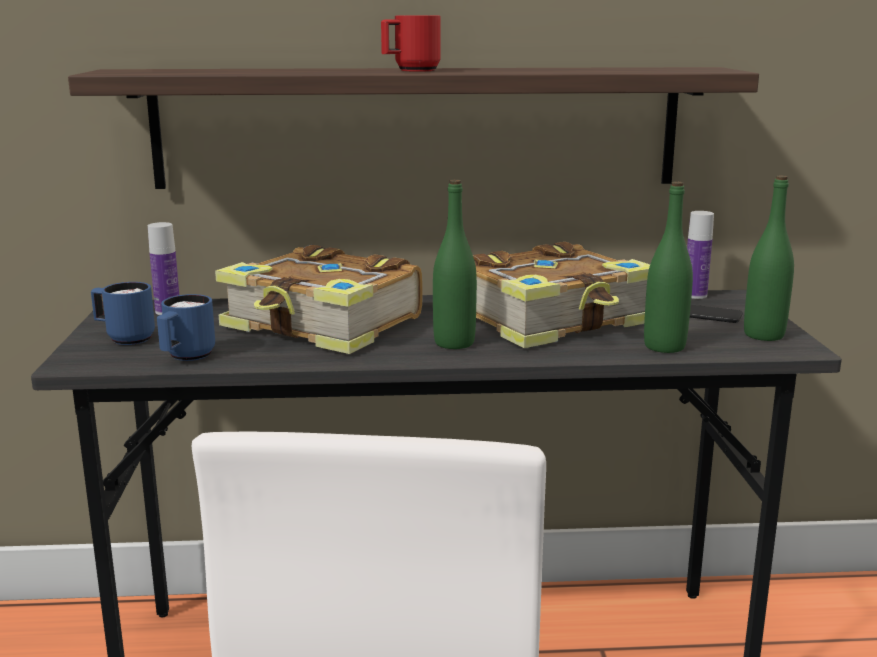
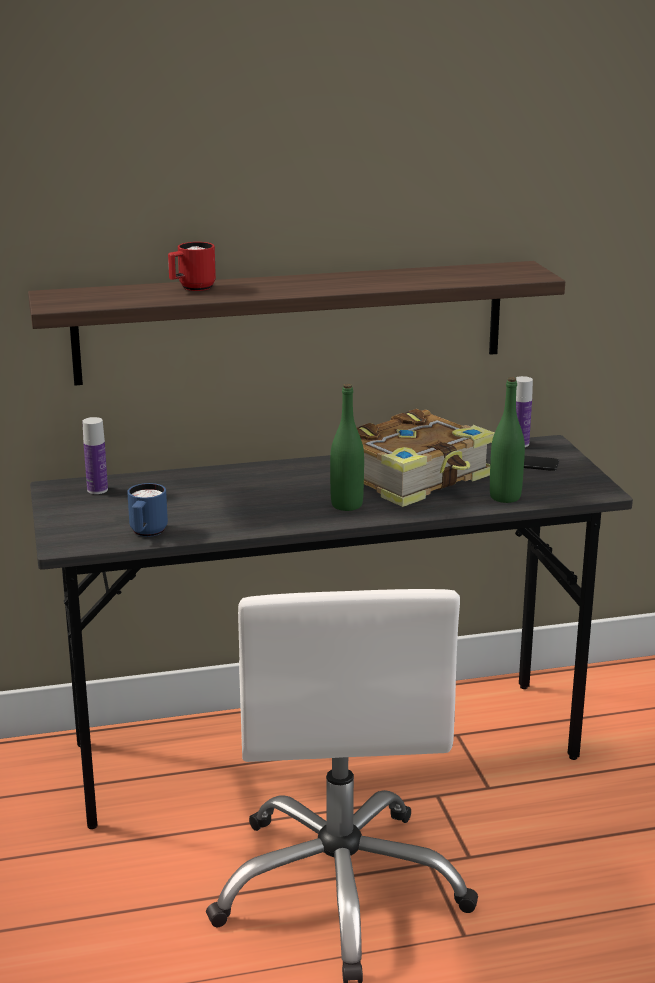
camera: 10 degrees left, 5 degrees up
(124, 338) = (83, 519): blue mug -> none
(323, 325) = (235, 495): book -> none
(410, 70) = (296, 287): red mug -> red mug (192, 288)
(763, 335) = (576, 481): green bottle -> none

